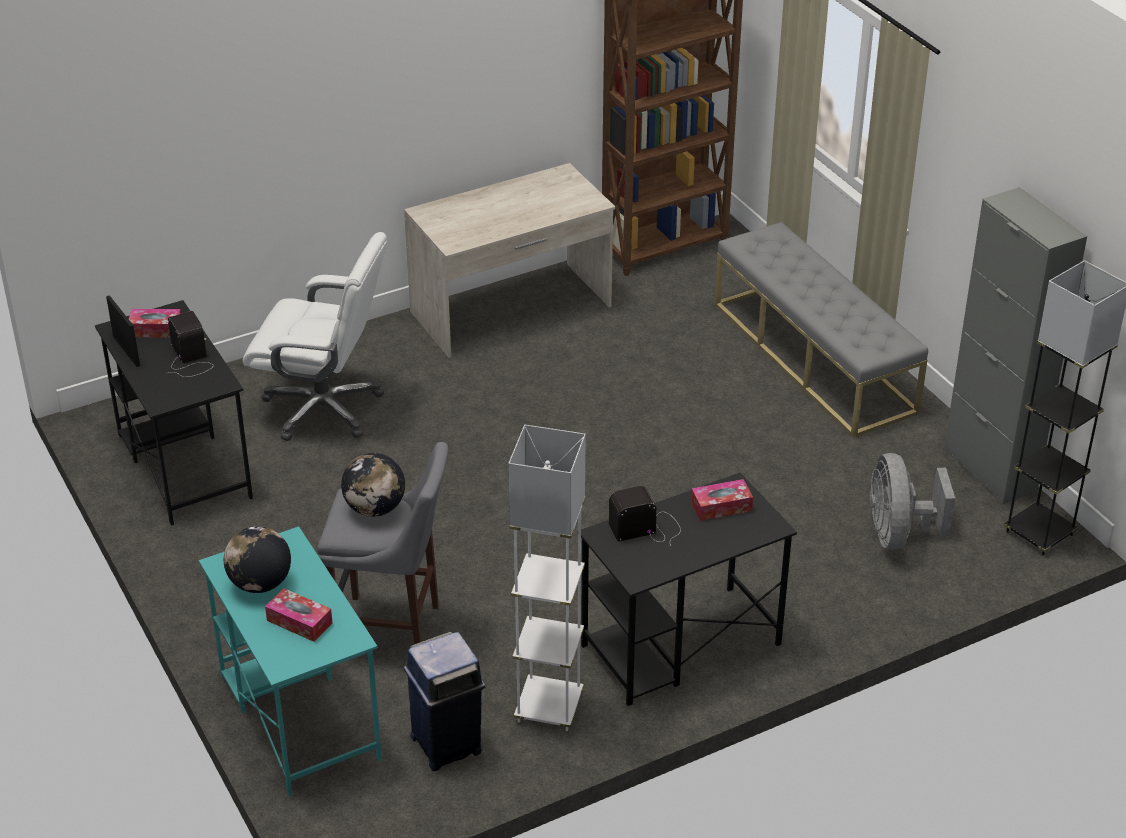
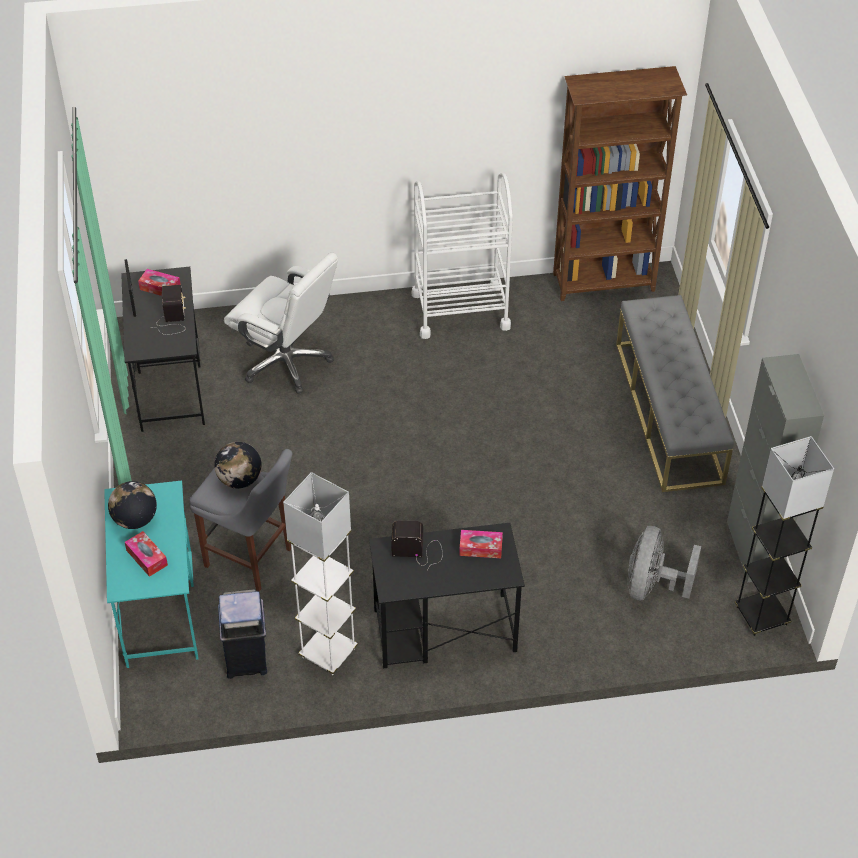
camera: 20 degrees right, 10 degrees up
(511, 310) = (460, 310): beige desk -> white cart

